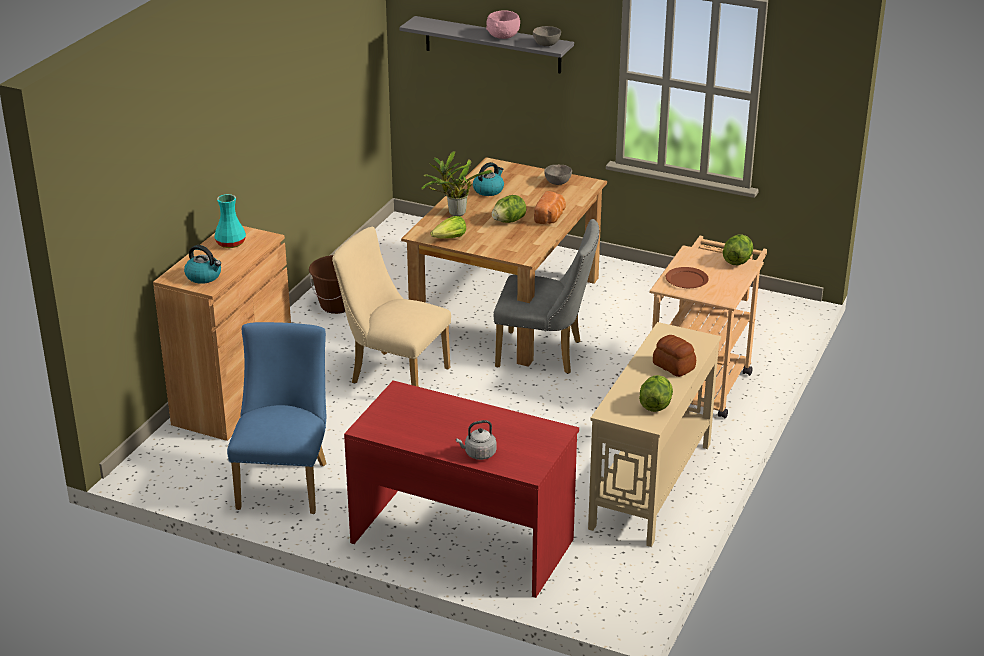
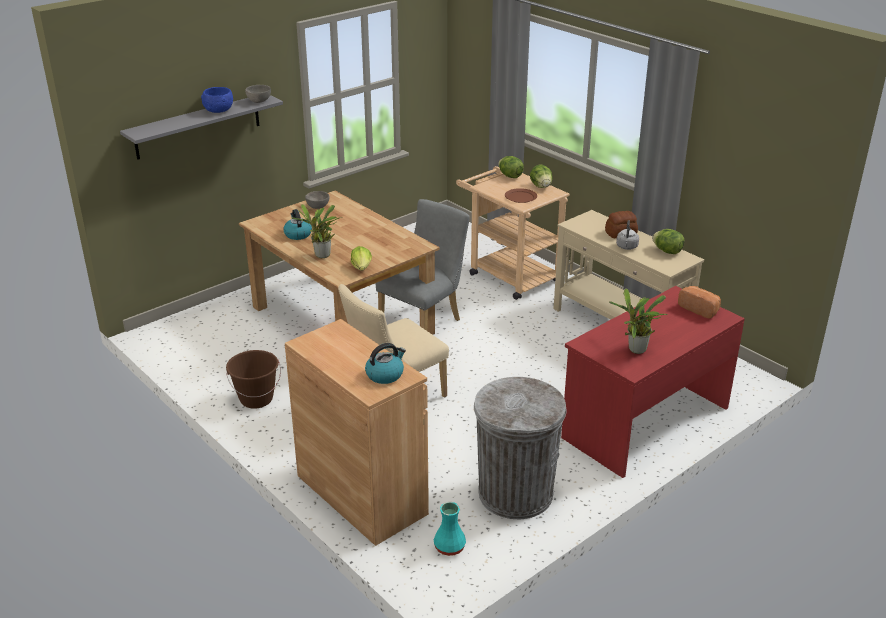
camera: 65 degrees left, 0 degrees up
(231, 243) = (331, 348): turquoise vase -> turquoise vase (449, 547)
(285, 481) = (515, 493): blue chair -> grey trash can
(407, 424) = (635, 351): none -> potted plant
(478, 454) = (693, 331): grey kettle -> grey kettle (626, 247)
(503, 36) = (219, 110): pink bowl -> blue bowl
(509, 221) = (358, 238): lettuce -> lettuce (541, 186)
(551, 218) = (370, 222): bread -> bread (700, 309)

